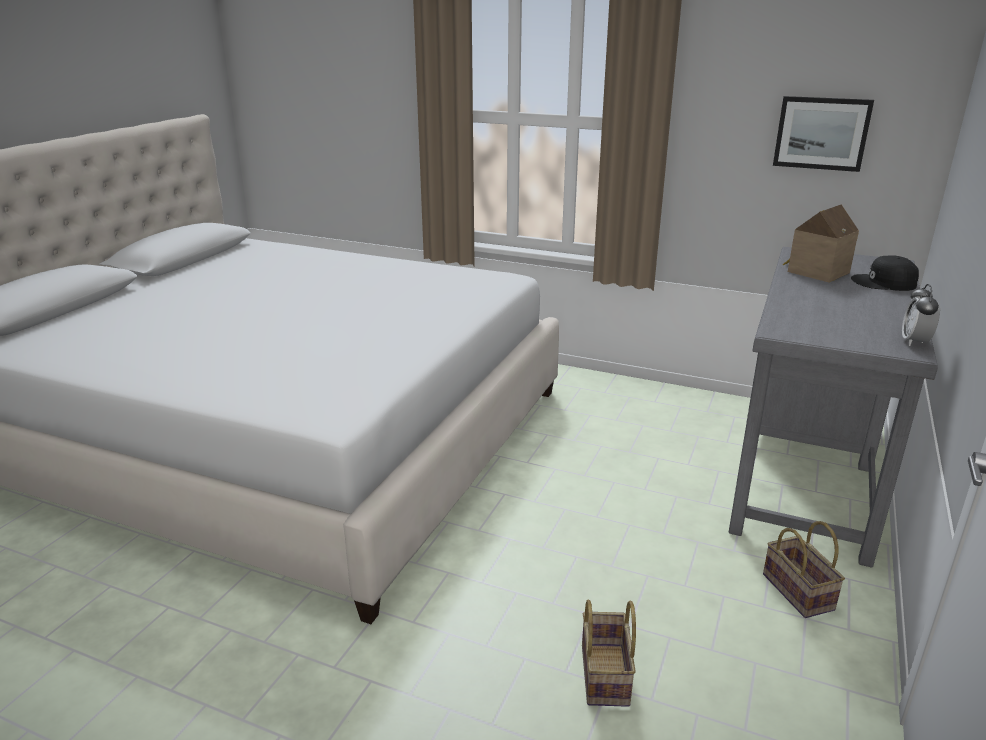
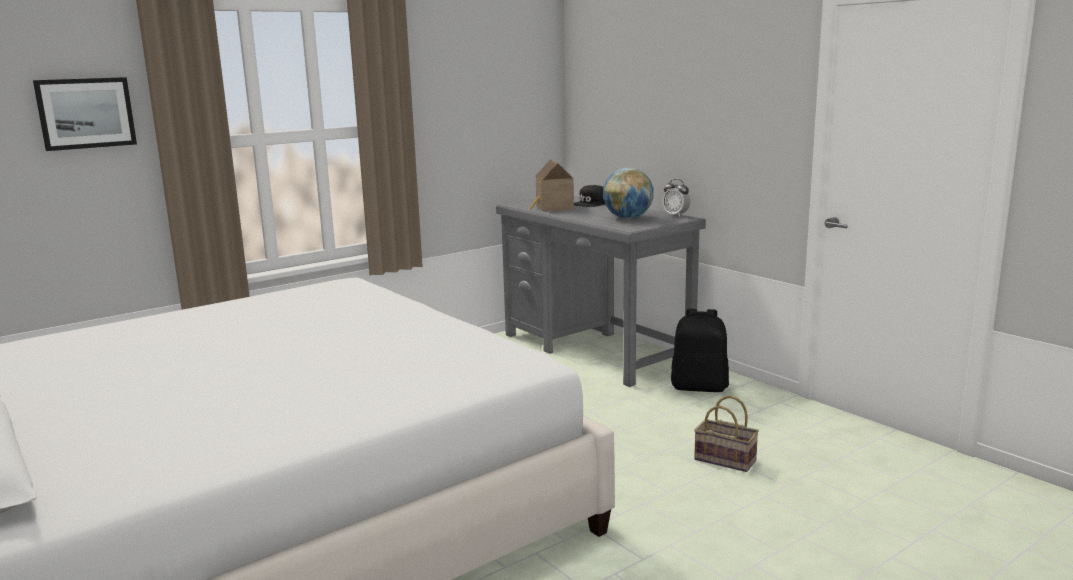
camera: 60 degrees left, 10 degrees down
(800, 592) = (699, 387): basket -> black backpack
(821, 133) = (499, 118): picture -> picture (86, 113)
(838, 318) = (628, 218): none -> globe

